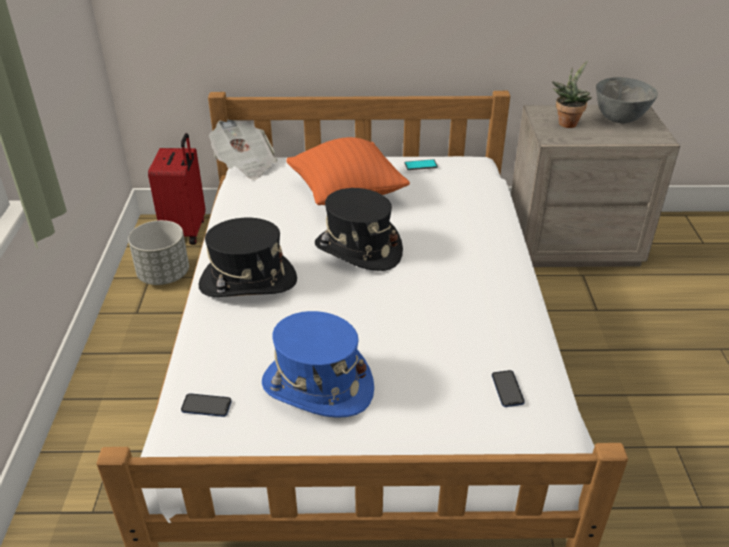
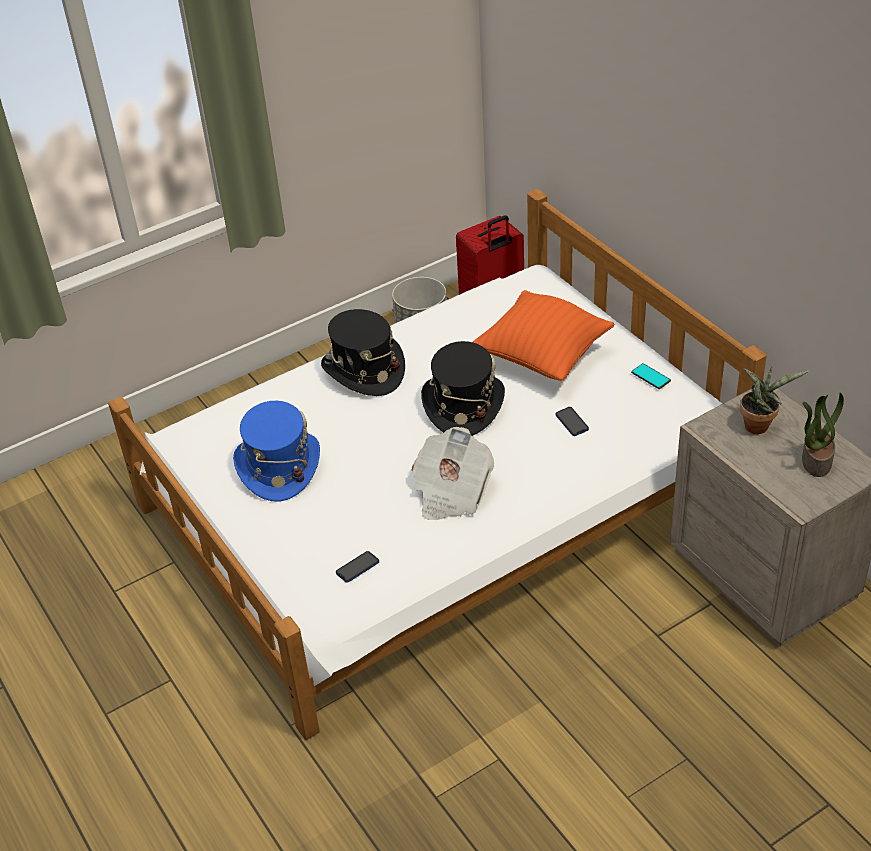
camera: 60 degrees right, 5 degrees up
(206, 406) = (218, 426): phone -> phone (572, 422)
(245, 164) = (528, 274): newspaper -> newspaper (451, 492)
(619, 119) = (815, 460): grey bowl -> potted plant

